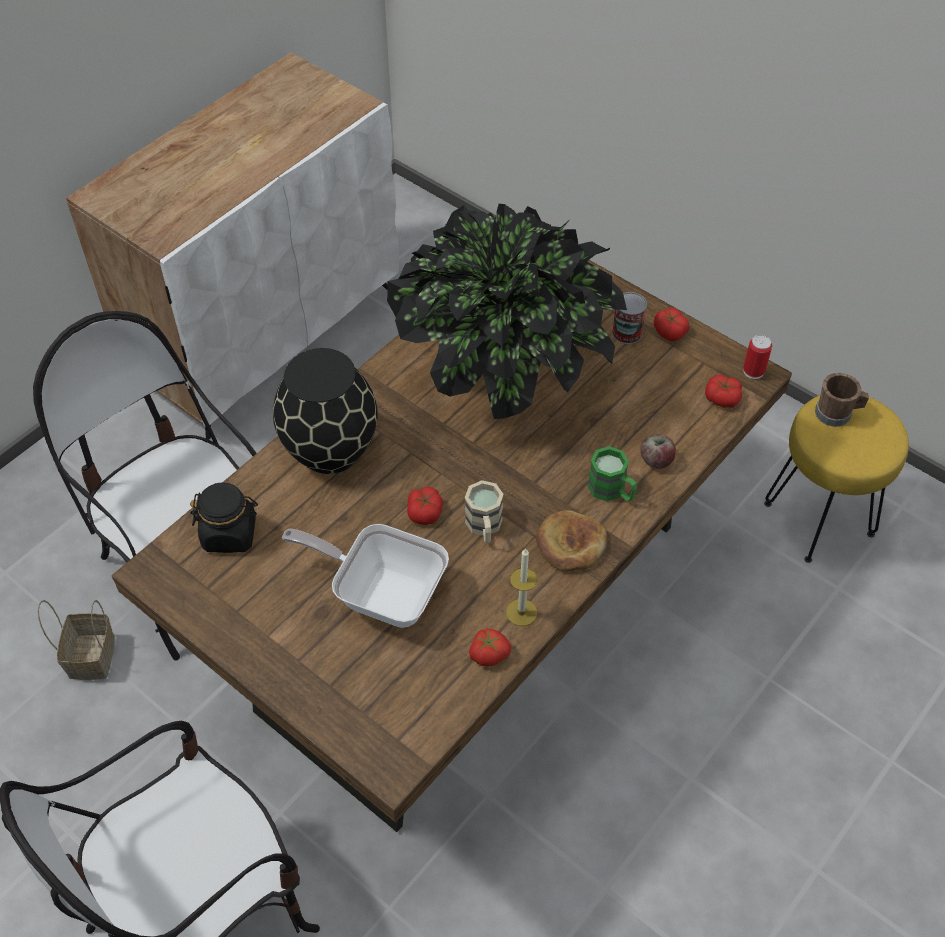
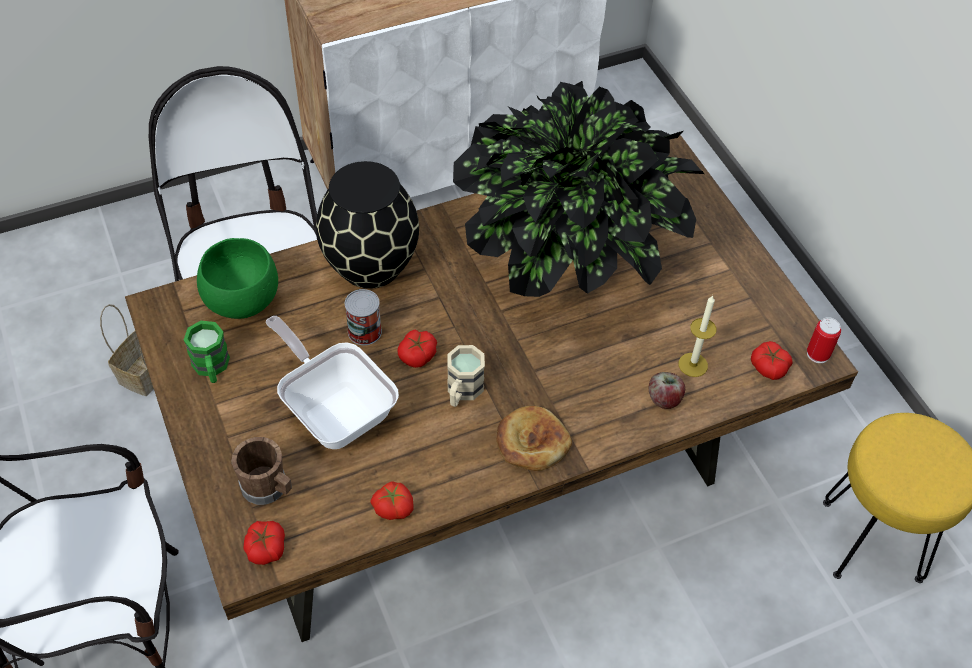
camera: 25 degrees right, 0 degrees up
(230, 534) = (240, 302): black jar -> green bowl
(521, 612) = (446, 484): candle -> candle (693, 365)
(612, 491) = (603, 409): green mug -> green mug (211, 368)
(627, 332) = (712, 268): can -> can (364, 331)
(669, 331) = (755, 283): tomato -> tomato (265, 548)
(837, 414) = (913, 438): brown mug -> brown mug (268, 488)

